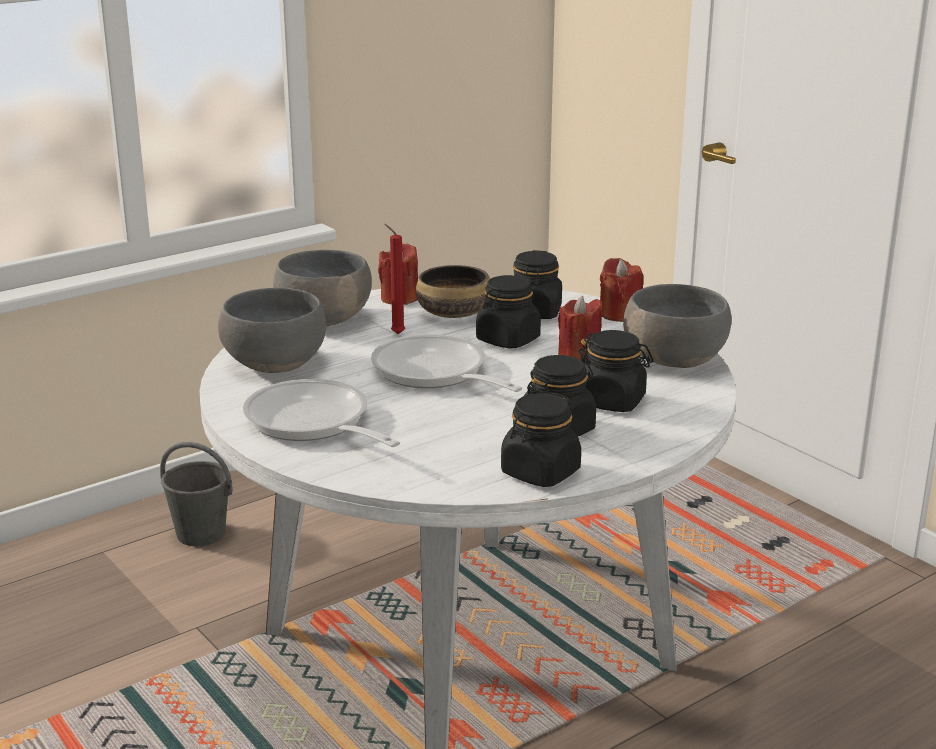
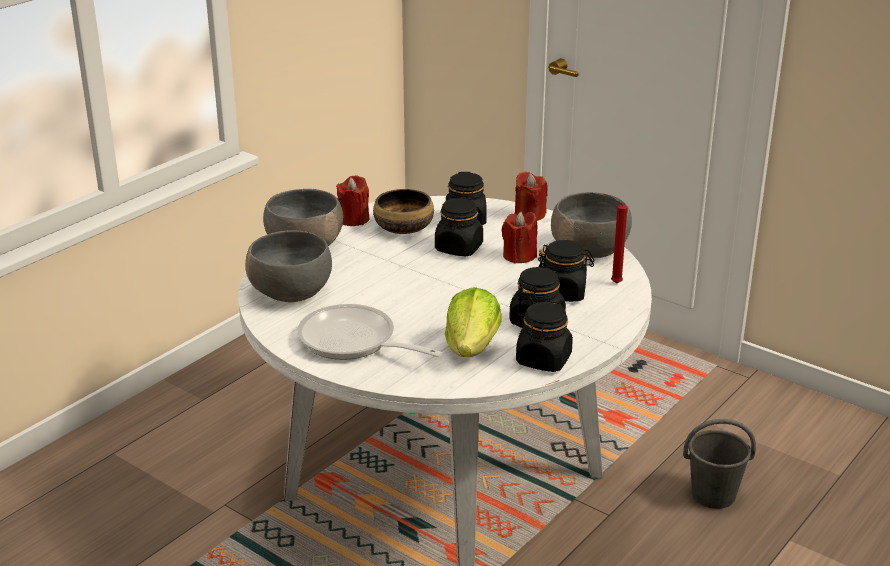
camera: 15 degrees left, 5 degrees up
(202, 534) = (189, 425): grey bucket -> grey bucket (714, 495)
(396, 333) = (370, 253): red candle -> red candle (614, 283)
(435, 373) = (421, 285): frying pan -> none
(456, 447) = (472, 347): none -> lettuce

